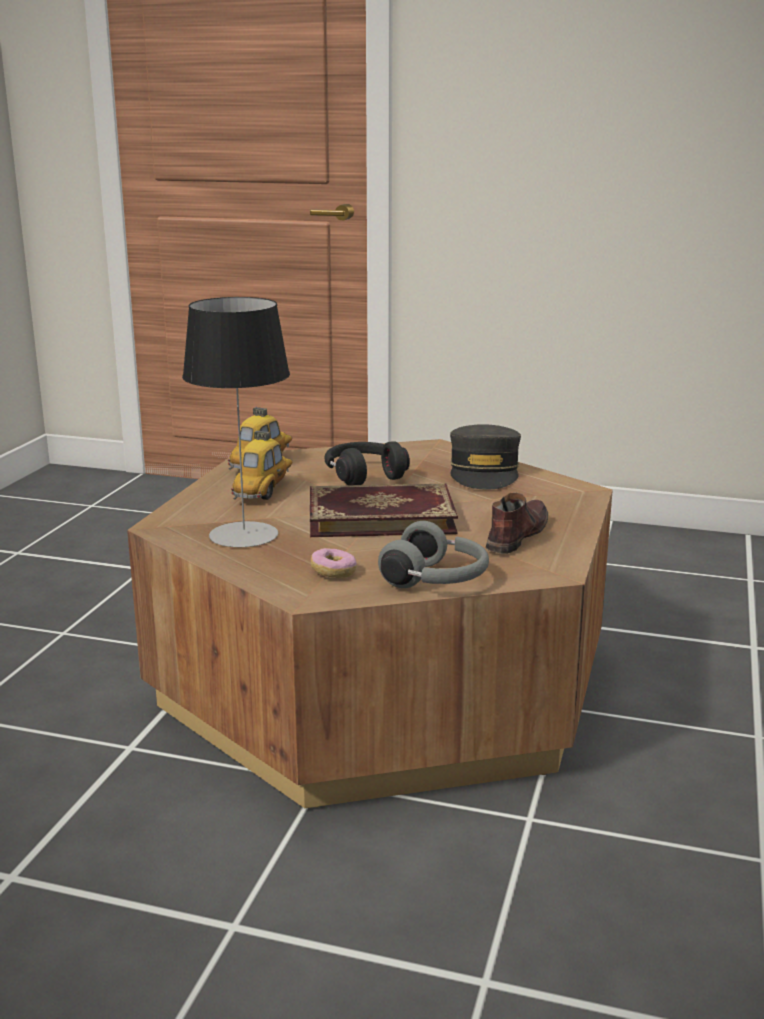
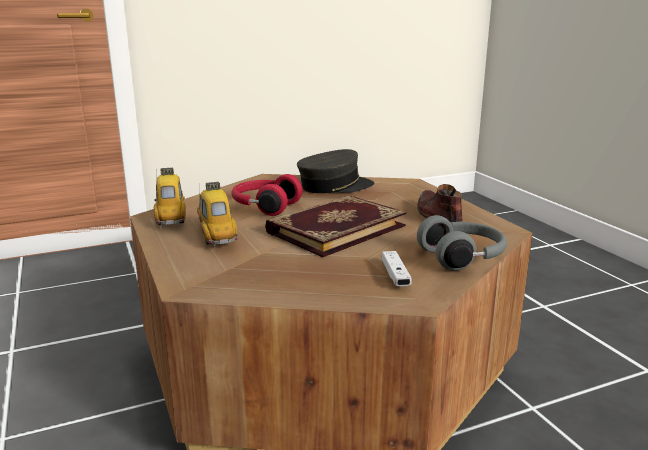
camera: 40 degrees left, 0 degrees up
(244, 535) = (272, 271): table lamp -> none
(333, 573) = (395, 276): donut -> white game controller
(363, 476) = (264, 207): black headphones -> red headphones
(484, 472) = (334, 186): grey cap -> grey cap turned 75 degrees counterclockwise

